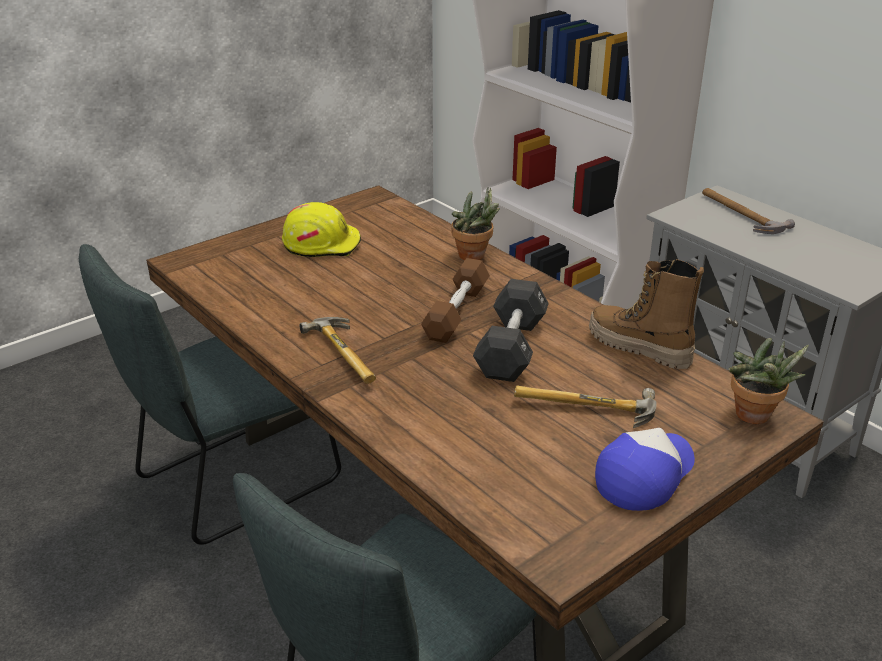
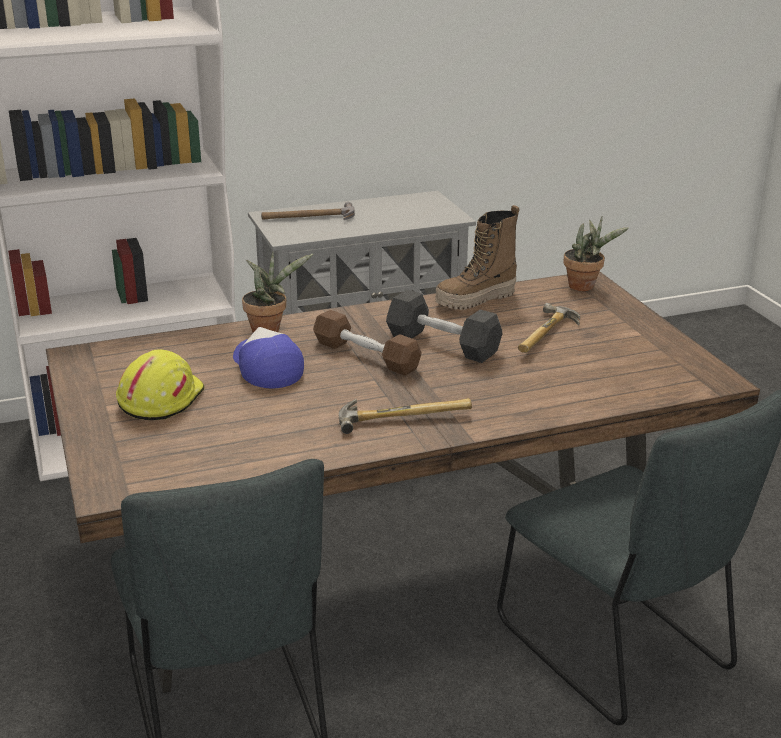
camera: 70 degrees left, 5 degrees down
(644, 475) = (635, 334): cap -> cap (266, 368)

